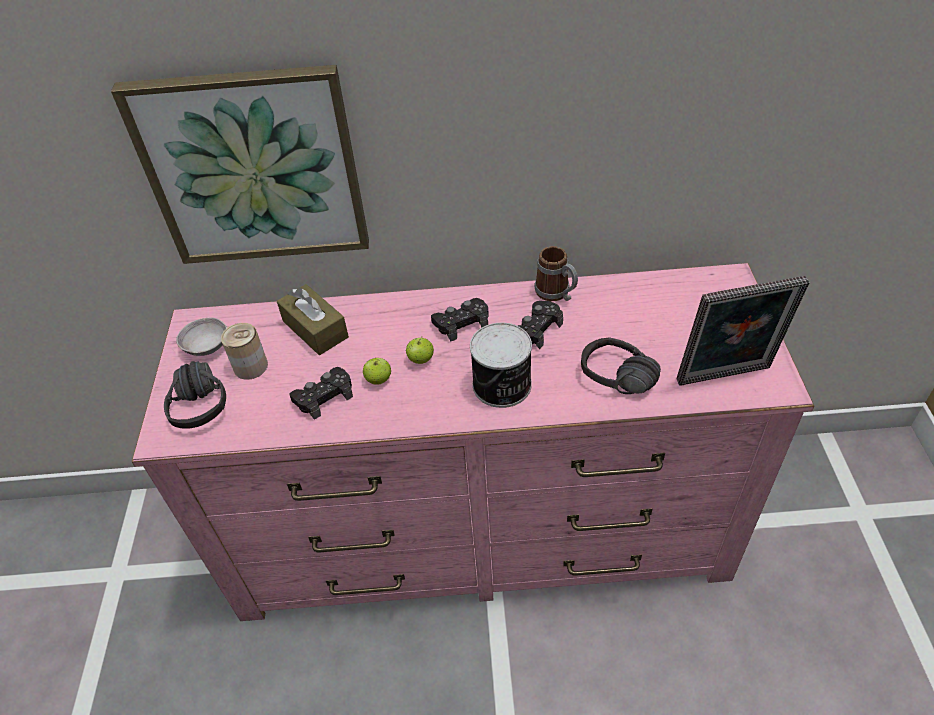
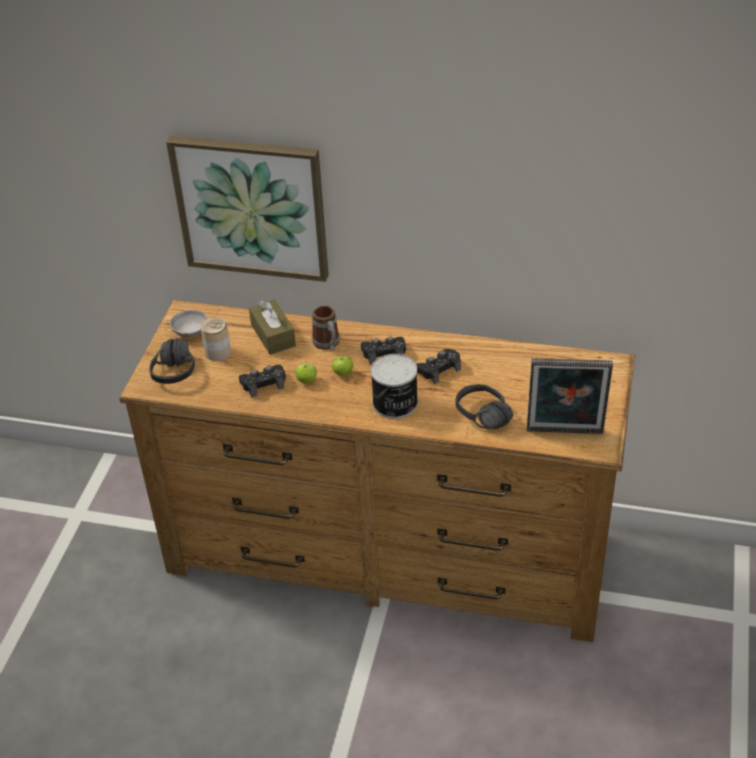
camera: 15 degrees right, 5 degrees down
(481, 532) = (388, 553): pink dresser -> brown dresser
(557, 294) = (467, 347): mug -> mug (328, 344)

